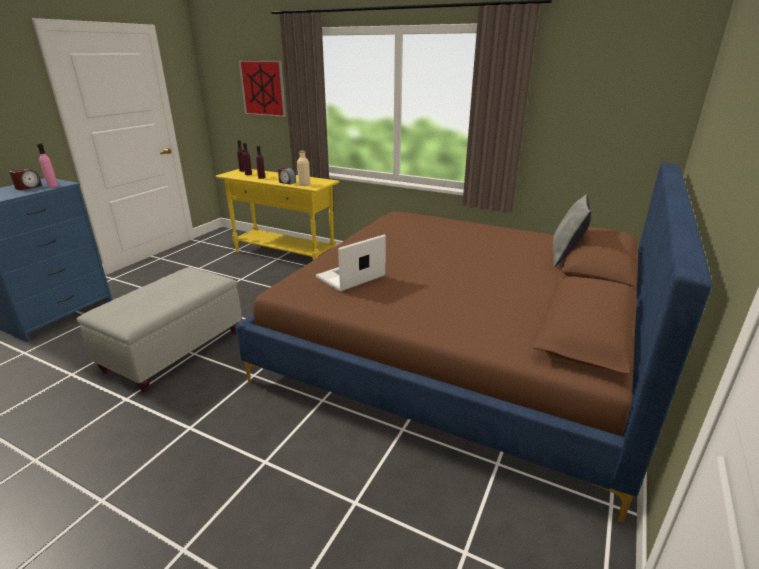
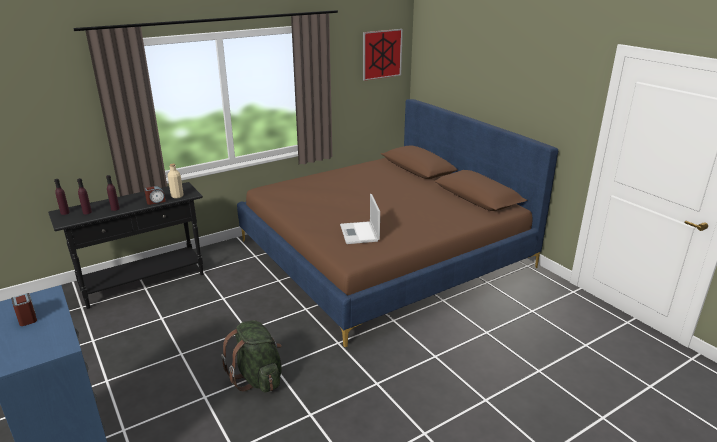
camera: 60 degrees left, 0 degrees up
(52, 186) = (48, 301): pink bottle -> none
(175, 350) = (258, 378): grey ottoman -> green backpack
(263, 88) = (52, 112): picture -> picture (382, 54)
(284, 255) = (144, 282): yellow console table -> black console table
(565, 257) = (401, 171): grey pillow -> none

